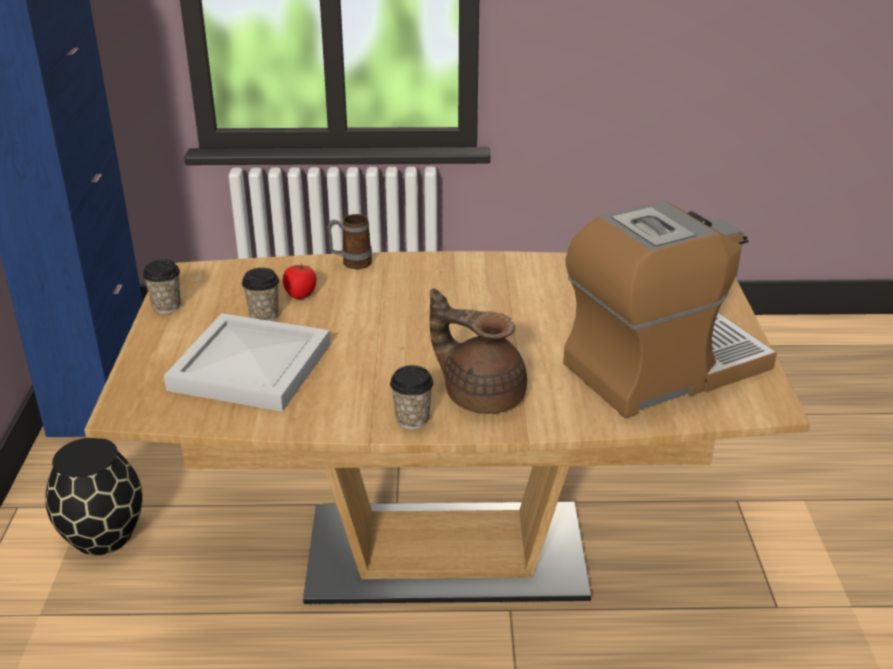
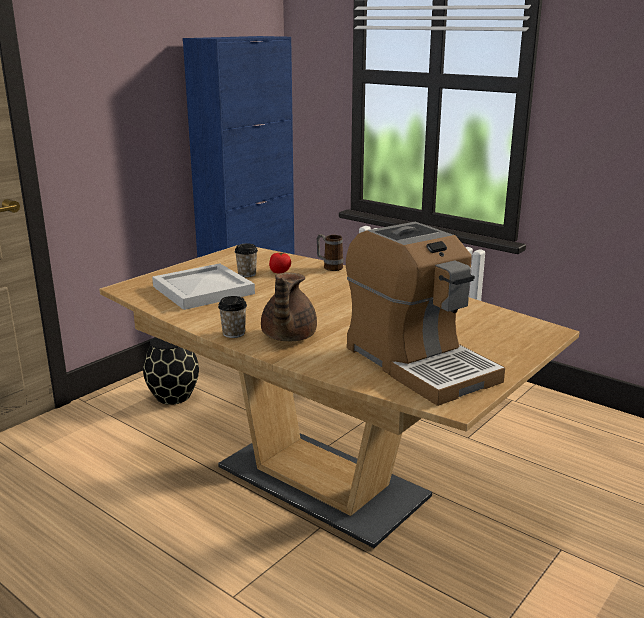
camera: 40 degrees right, 10 degrees down
(166, 306) = (212, 259): cup -> none
(481, 395) = (287, 337): brown teapot -> brown teapot turned 150 degrees counterclockwise
(663, 368) = (418, 363): coffee machine -> coffee machine turned 45 degrees clockwise

